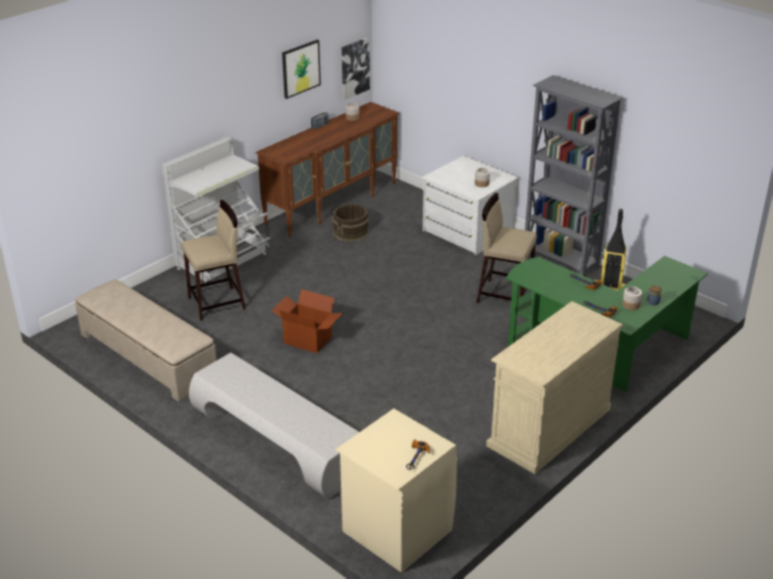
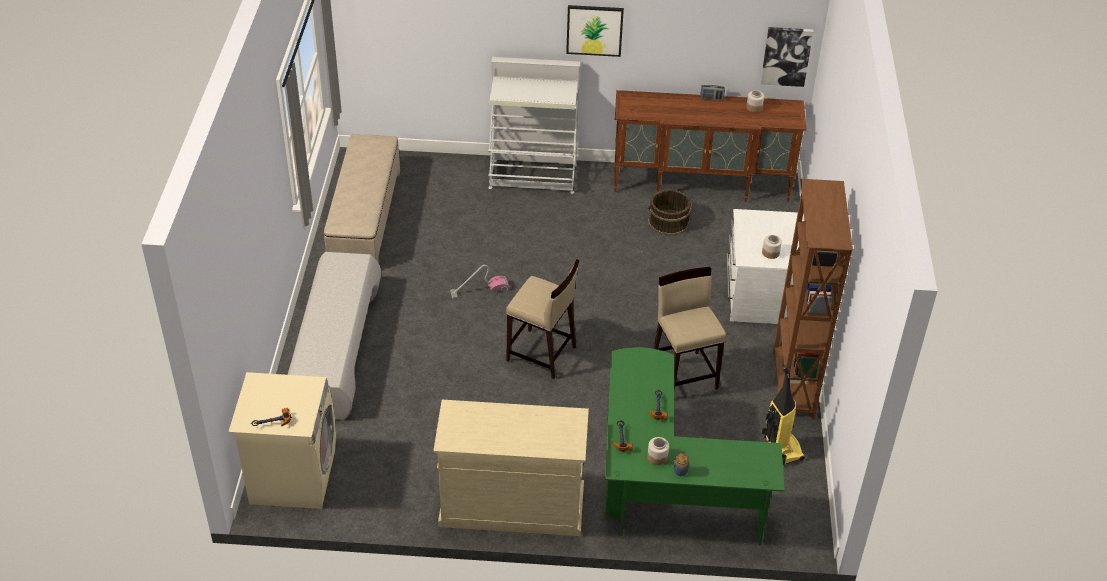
camera: 50 degrees right, 10 degrees up
(217, 304) = (471, 210): beige stool -> beige stool (541, 354)
(300, 68) = (700, 29): picture -> picture (594, 30)
(308, 339) = (479, 290): cardboard box -> vacuum cleaner
(560, 261) = (792, 385): grey bookcase -> brown bookcase

